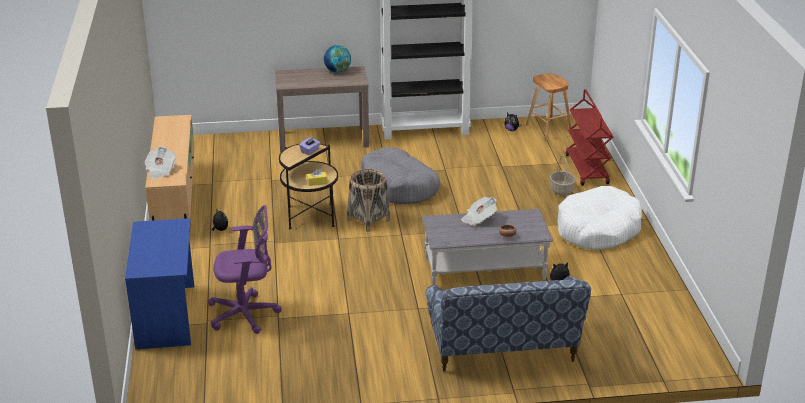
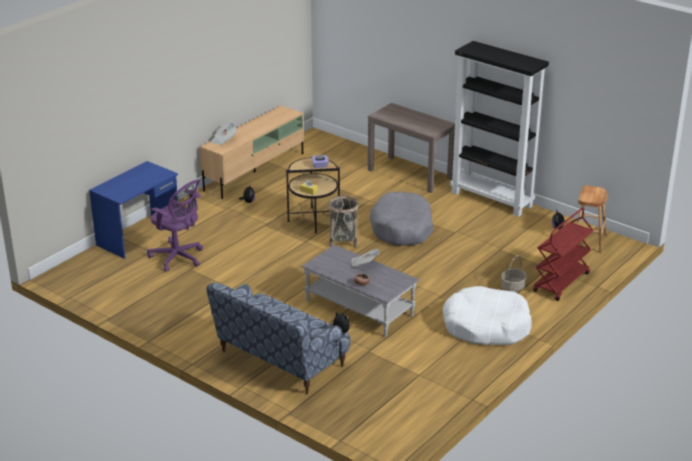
camera: 45 degrees right, 0 degrees up
(337, 71) = (431, 119): globe -> none

